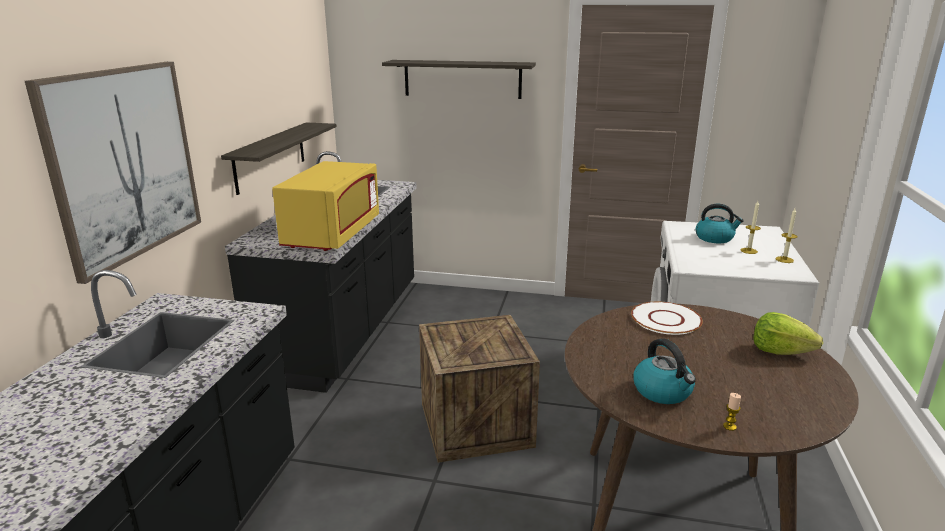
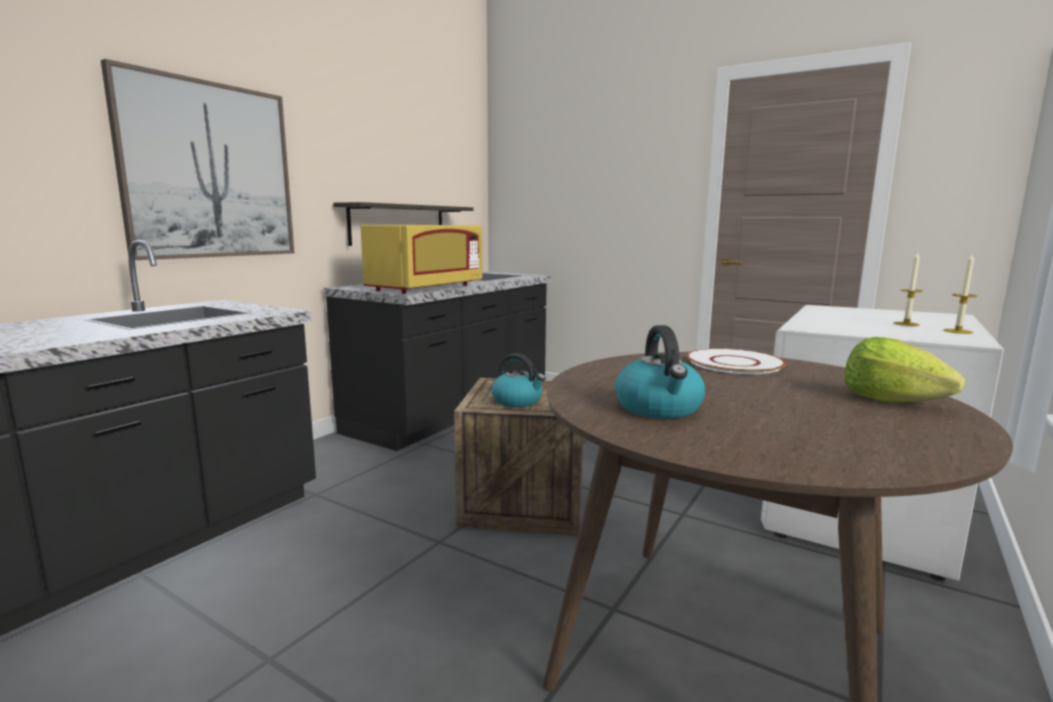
camera: 20 degrees right, 10 degrees down
(462, 79) = (604, 170): shelf -> none
(715, 238) = (864, 315): kettle -> kettle (518, 401)
(729, 426) = (729, 448): candle -> none

